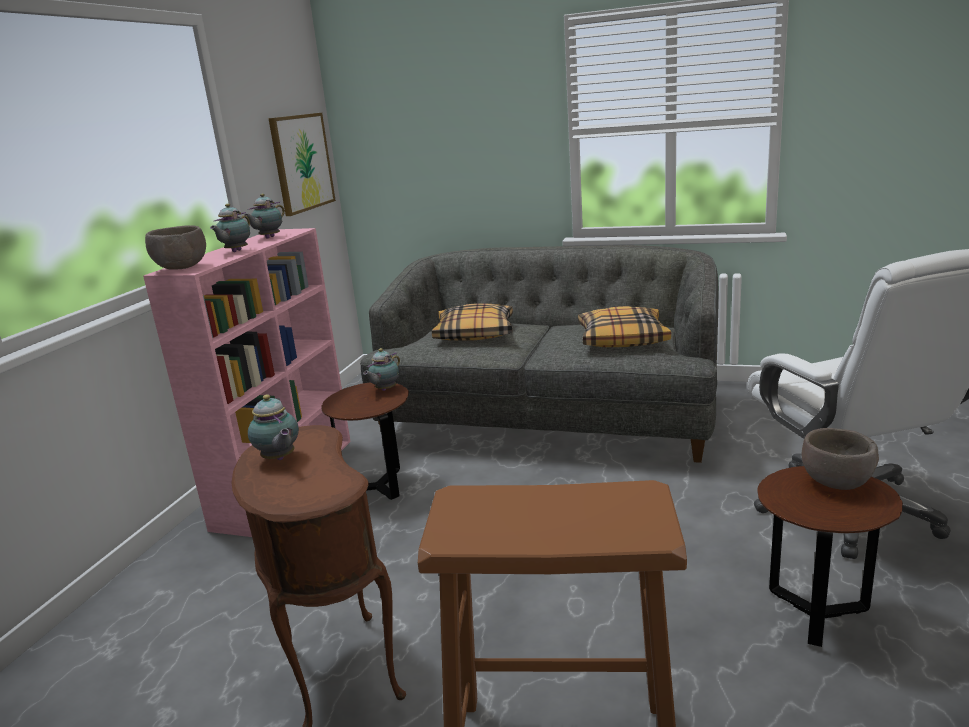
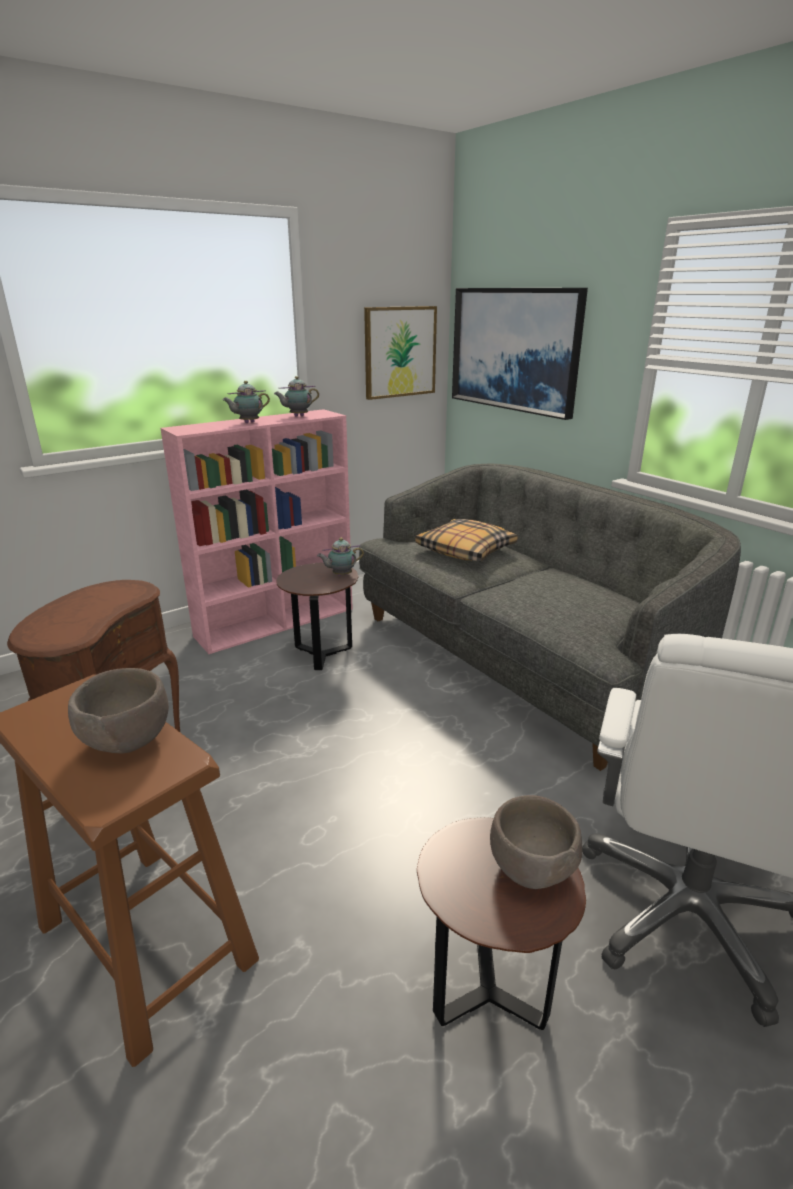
camera: 35 degrees right, 5 degrees up
(181, 268) = (188, 428): brown bowl -> brown bowl (126, 741)
(279, 459) = (87, 600): teapot -> none
(422, 143) = (514, 349): none -> picture
(622, 338) = (577, 605): pillow -> none

